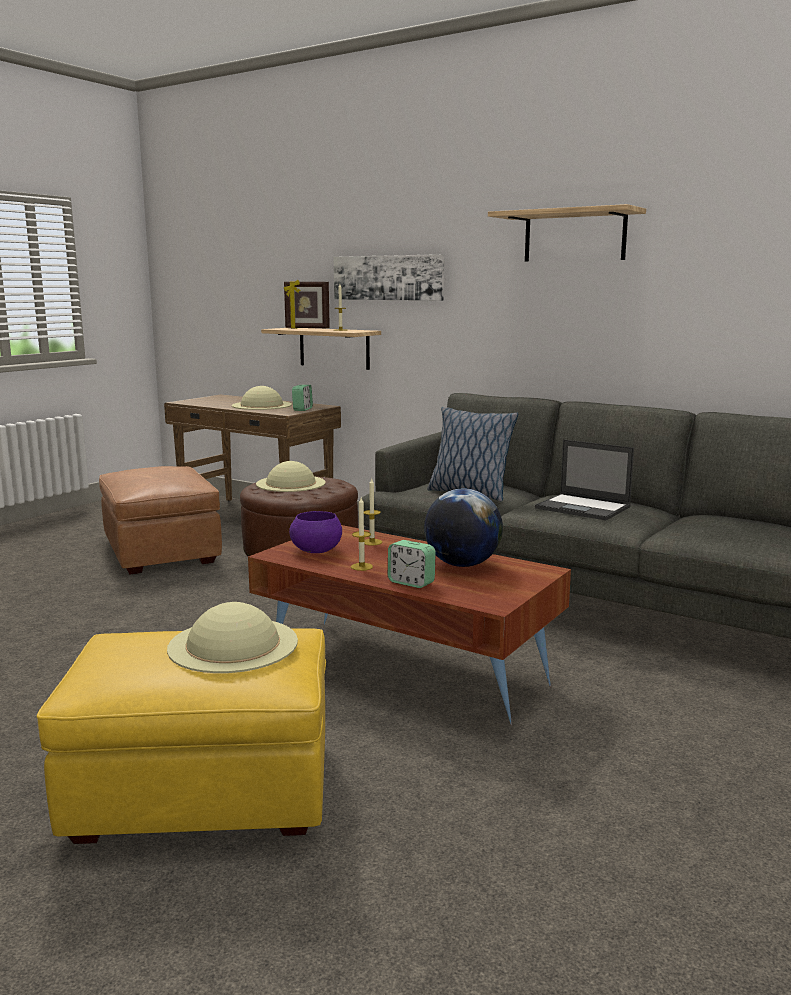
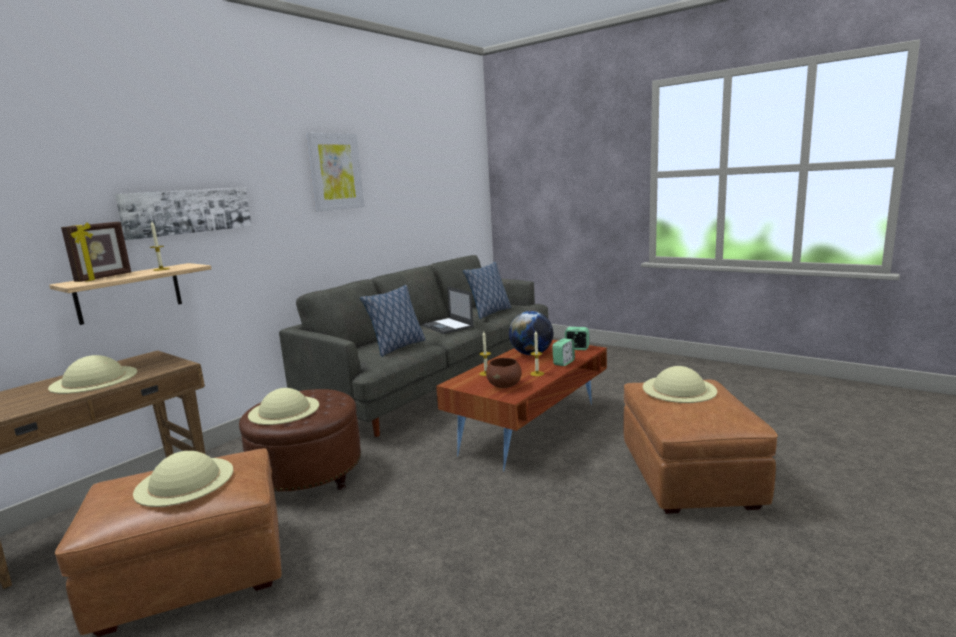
camera: 85 degrees left, 0 degrees up
(153, 475) = (185, 481): none -> beige hat
(203, 791) = (688, 477): yellow ottoman -> brown ottoman
(302, 409) = (162, 360): alarm clock -> alarm clock (577, 348)
(316, 551) = (504, 386): purple bowl -> brown bowl
(574, 236) = (335, 172): shelf -> picture
(584, 508) = (448, 326): laptop -> laptop turned 105 degrees clockwise
(699, 528) = (489, 313): none -> pillow

